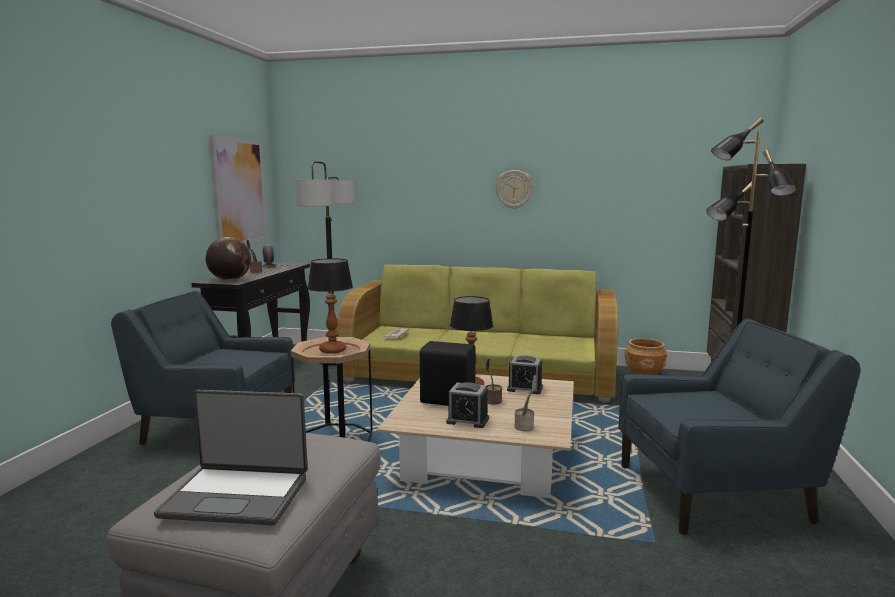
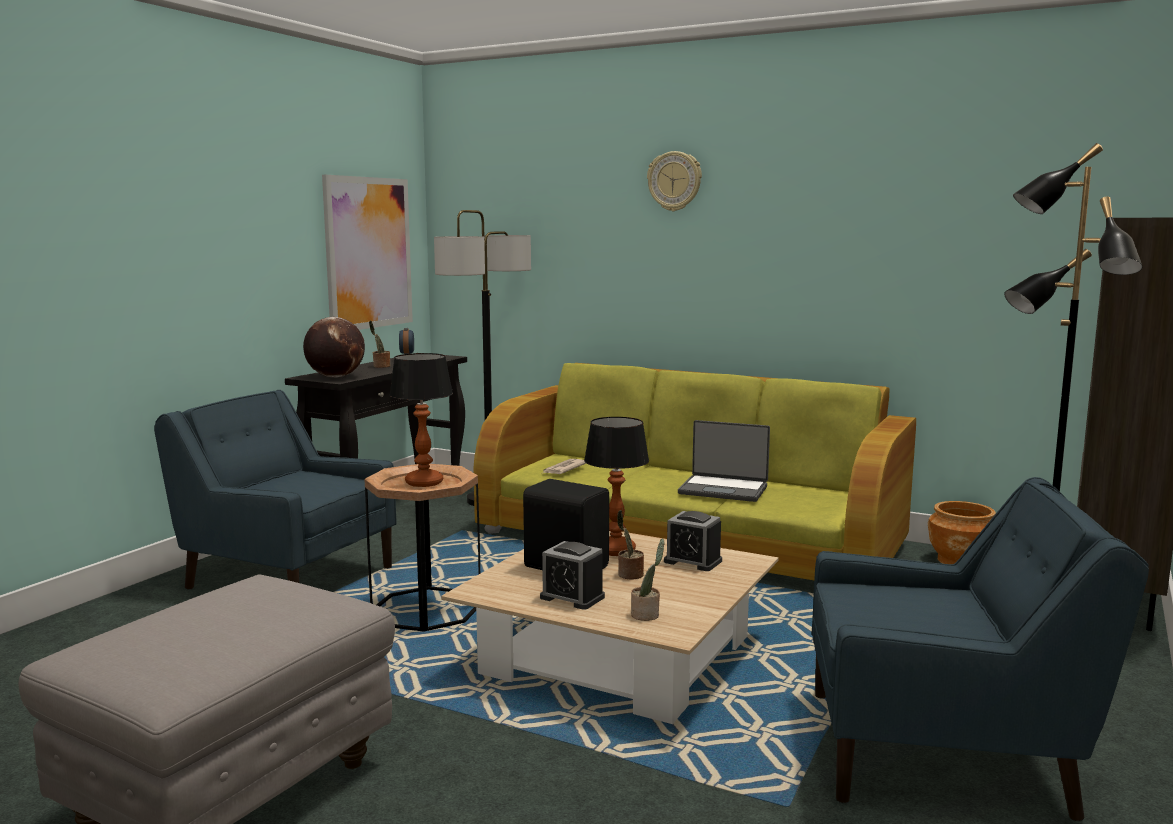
camera: 15 degrees right, 0 degrees up
(237, 495) = (168, 649): laptop -> laptop (723, 490)
(514, 189) = (764, 252): wall clock -> wall clock (674, 181)

